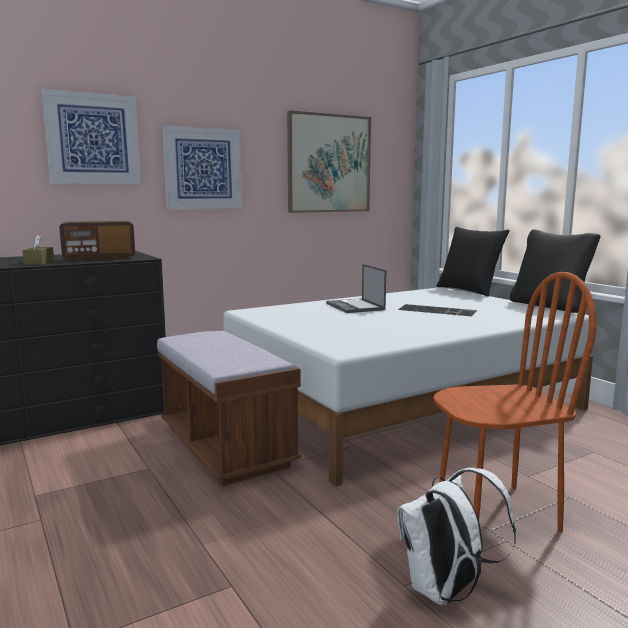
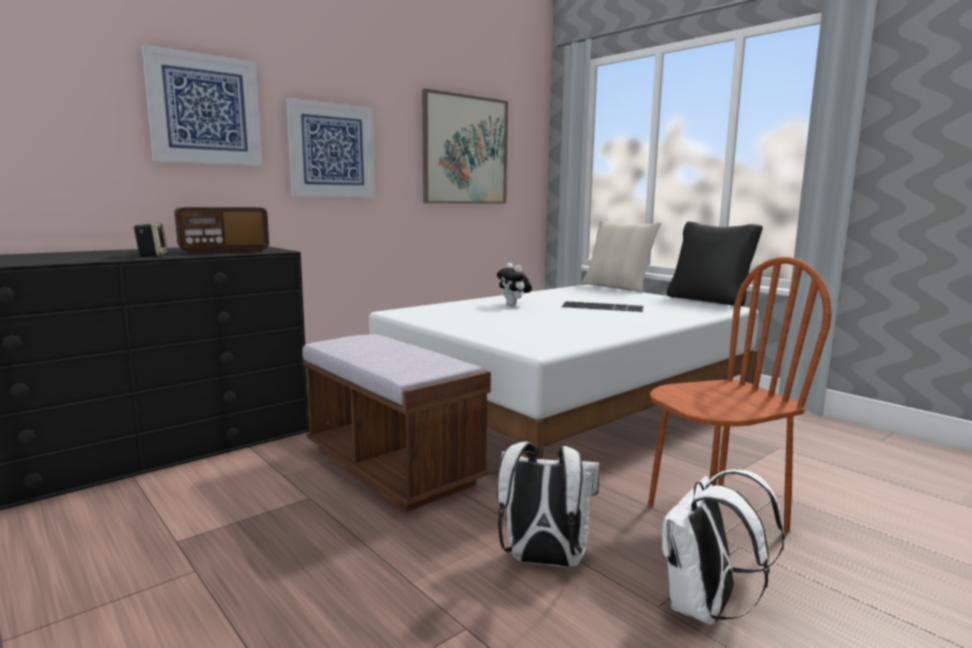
camera: 10 degrees left, 0 degrees up
(39, 262) = (152, 255): brown tissue box -> speaker
(320, 537) = (543, 561): none -> white backpack
(355, 306) = (514, 305): laptop -> plush toy
(469, 290) = (618, 287): black pillow -> beige pillow

